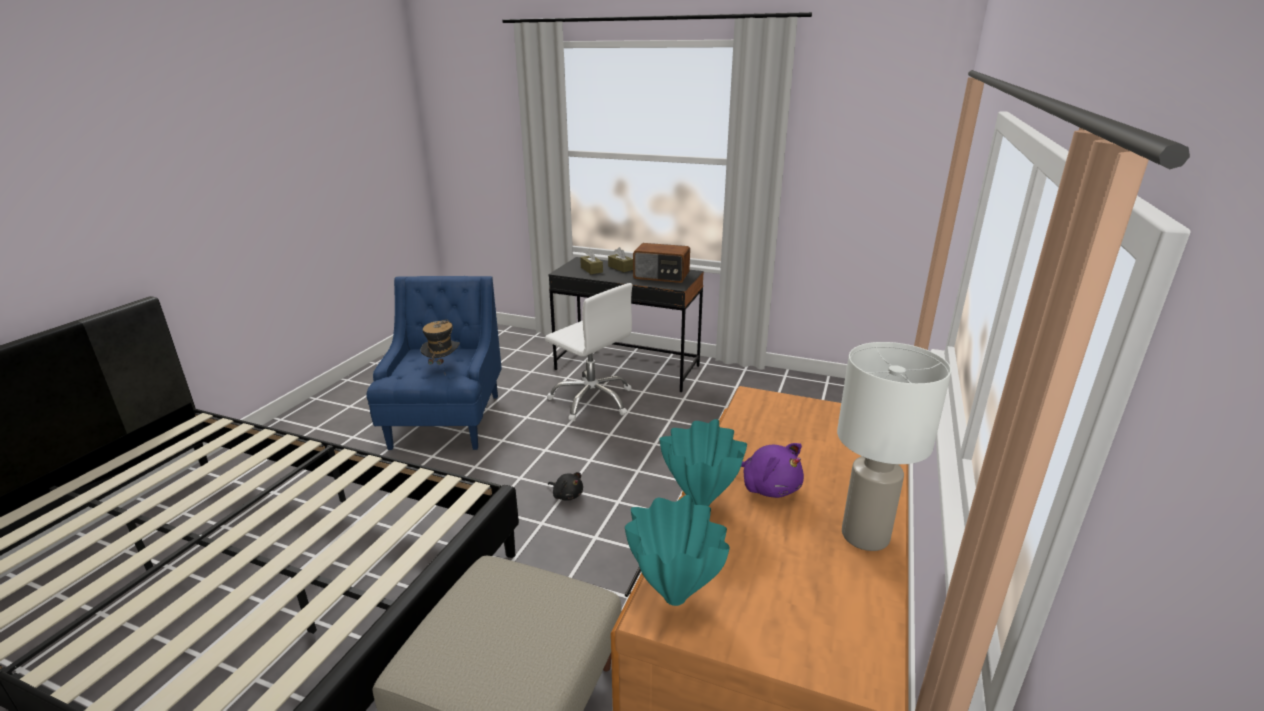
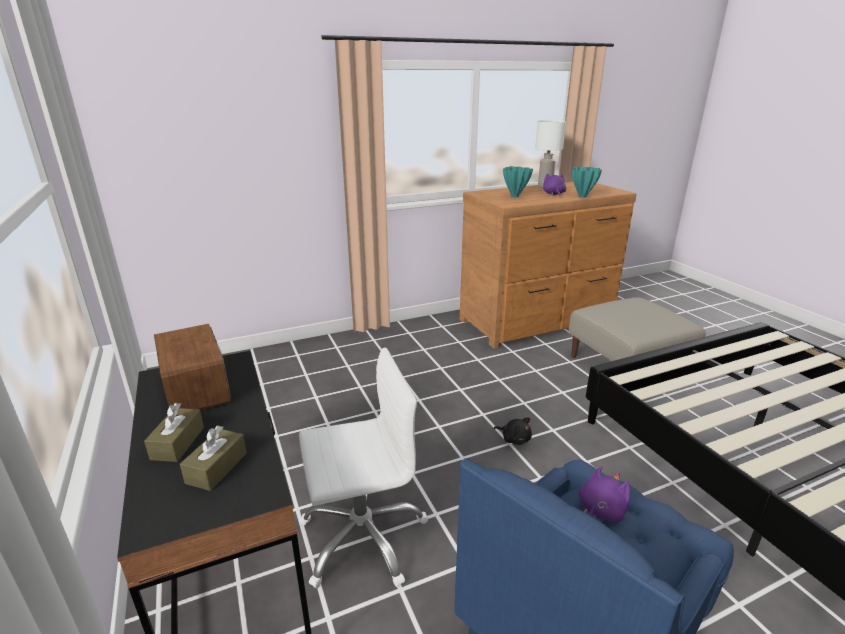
camera: 135 degrees left, 0 degrees up
(443, 367) = (599, 512): hat -> purple plush toy
(567, 495) = (514, 439): black plush toy -> black plush toy turned 135 degrees clockwise
(592, 400) = (362, 536): white office chair -> white office chair turned 75 degrees clockwise
(673, 596) = (615, 192): turquoise vase -> turquoise vase (515, 196)

